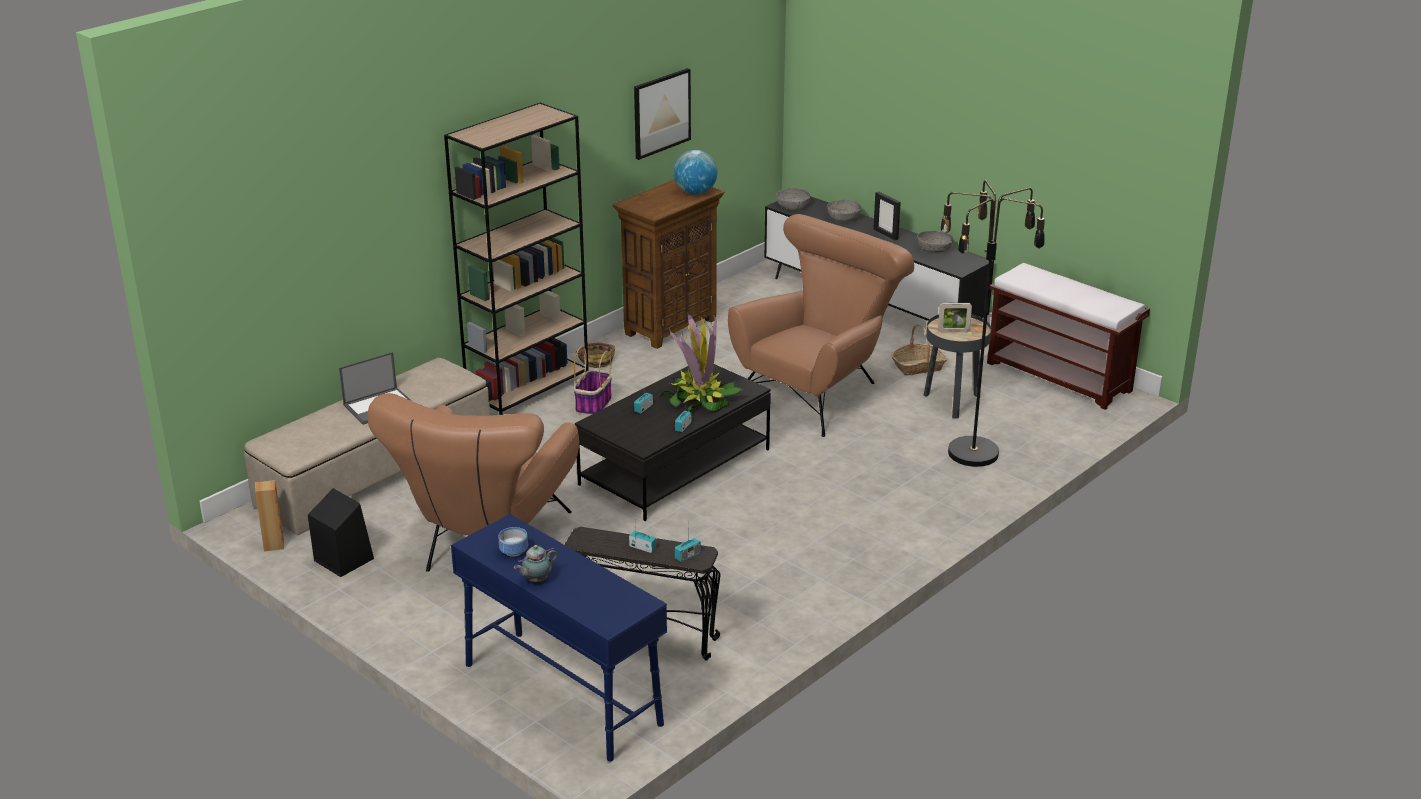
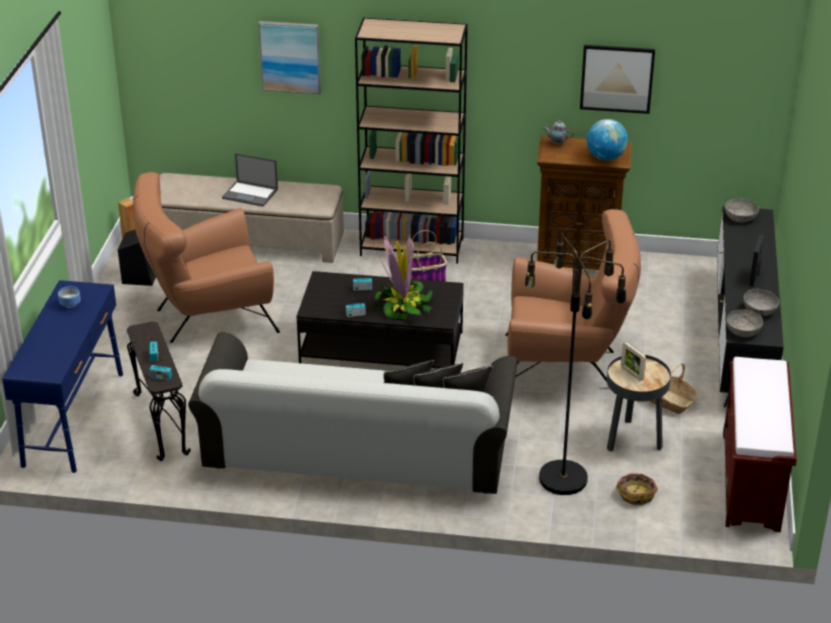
camera: 55 degrees right, 5 degrees up
(371, 217) = (290, 56): none -> picture
(536, 580) = (45, 325): teapot -> teapot (557, 144)
(596, 360) = (487, 255): basket -> basket (636, 494)
(821, 539) = (356, 452): none -> white sofa
(843, 218) = (754, 247): grey bowl -> grey bowl (743, 331)

